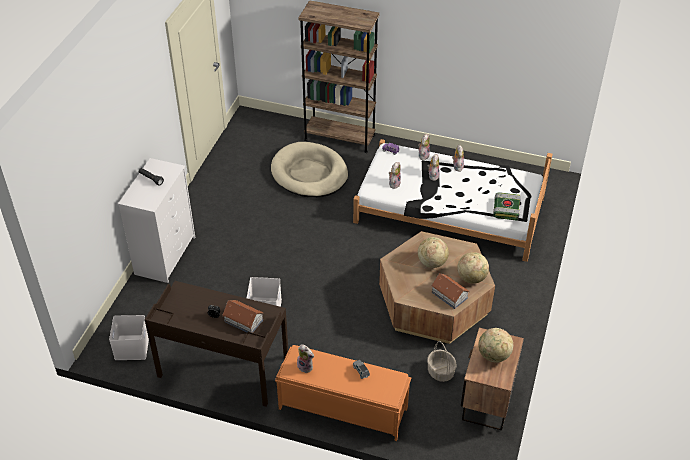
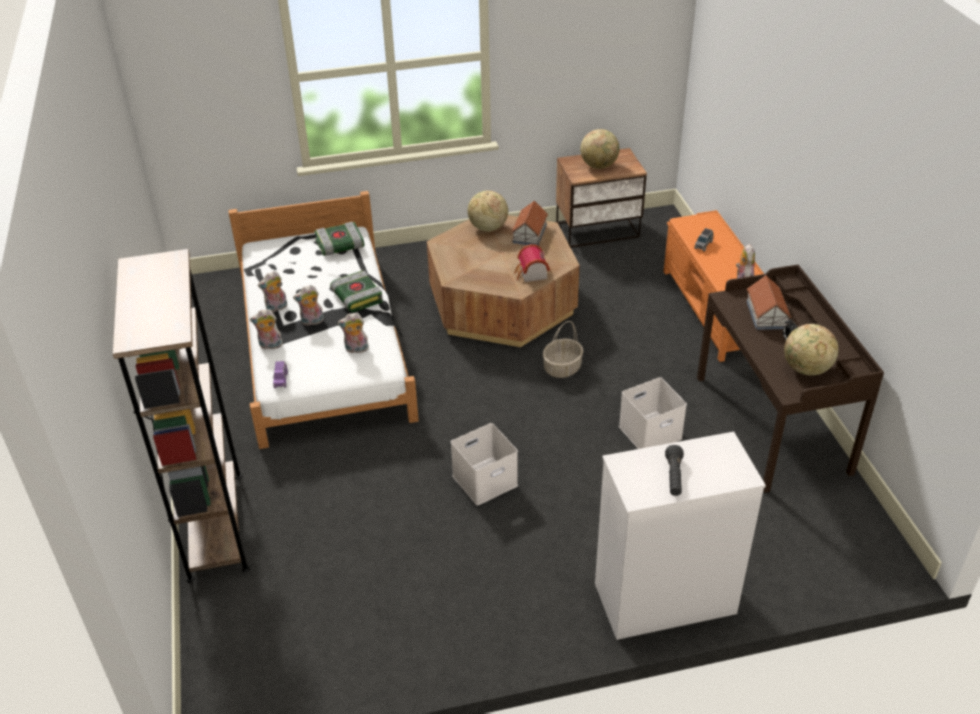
camera: 120 degrees left, 5 degrees down
(131, 346) = (847, 530): white storage box -> white storage box (484, 482)
(309, 173) = (337, 519): beige dog bed -> none
(401, 274) = (531, 274): none -> toy house
(432, 262) = (490, 260): globe -> globe (806, 369)
(440, 371) = (596, 267): basket -> basket (562, 368)
(443, 198) = (356, 297): none -> book

